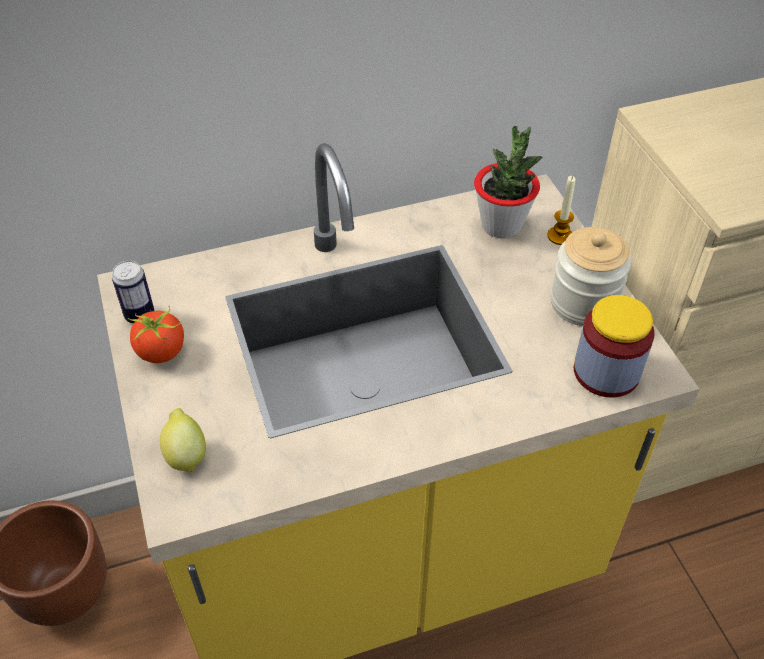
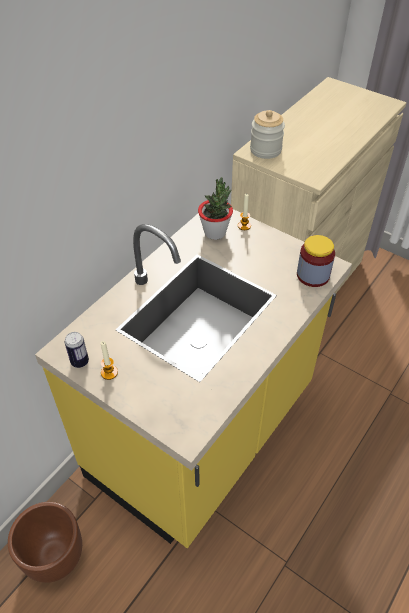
camera: 35 degrees left, 0 degrees up
(162, 352) = (109, 372): tomato -> candle
(186, 454) = (168, 411): lemon -> none
(583, 303) = (279, 250): jar -> jar (265, 150)

